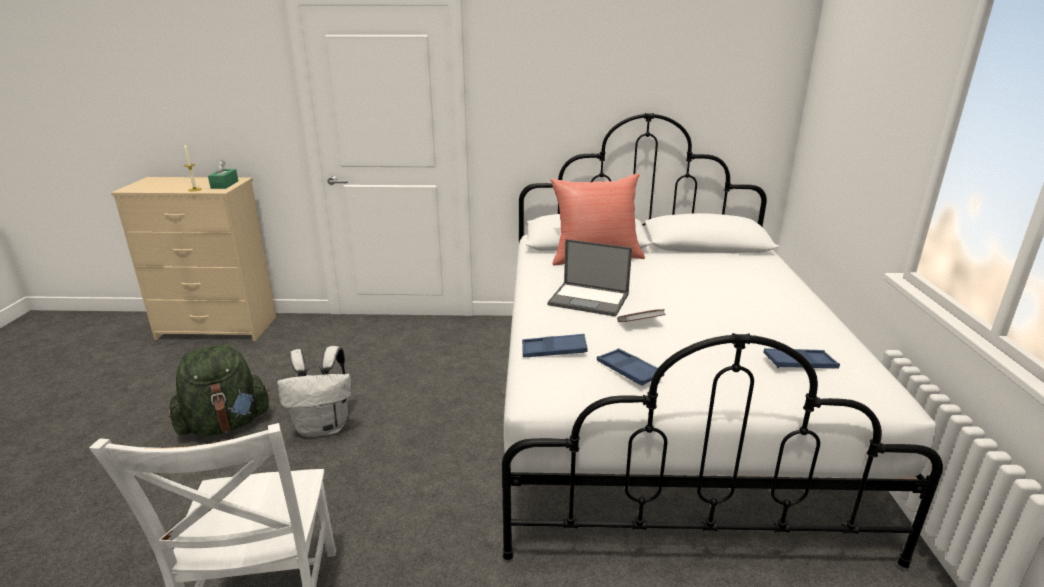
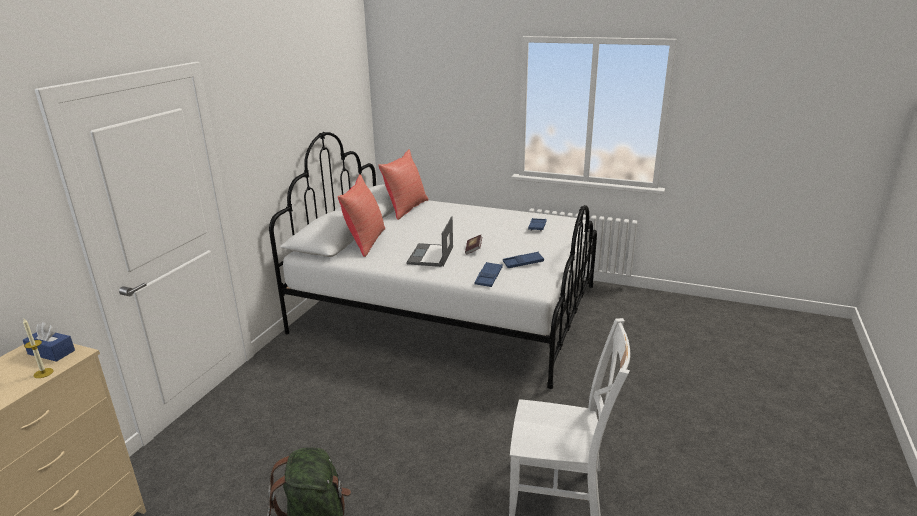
camera: 70 degrees left, 0 degrees up
(224, 184) = (51, 352): green tissue box -> blue tissue box
(324, 427) = (368, 459): white backpack -> none
(590, 299) = (430, 256): laptop -> laptop turned 150 degrees clockwise
(729, 256) = (406, 208): none -> red pillow

